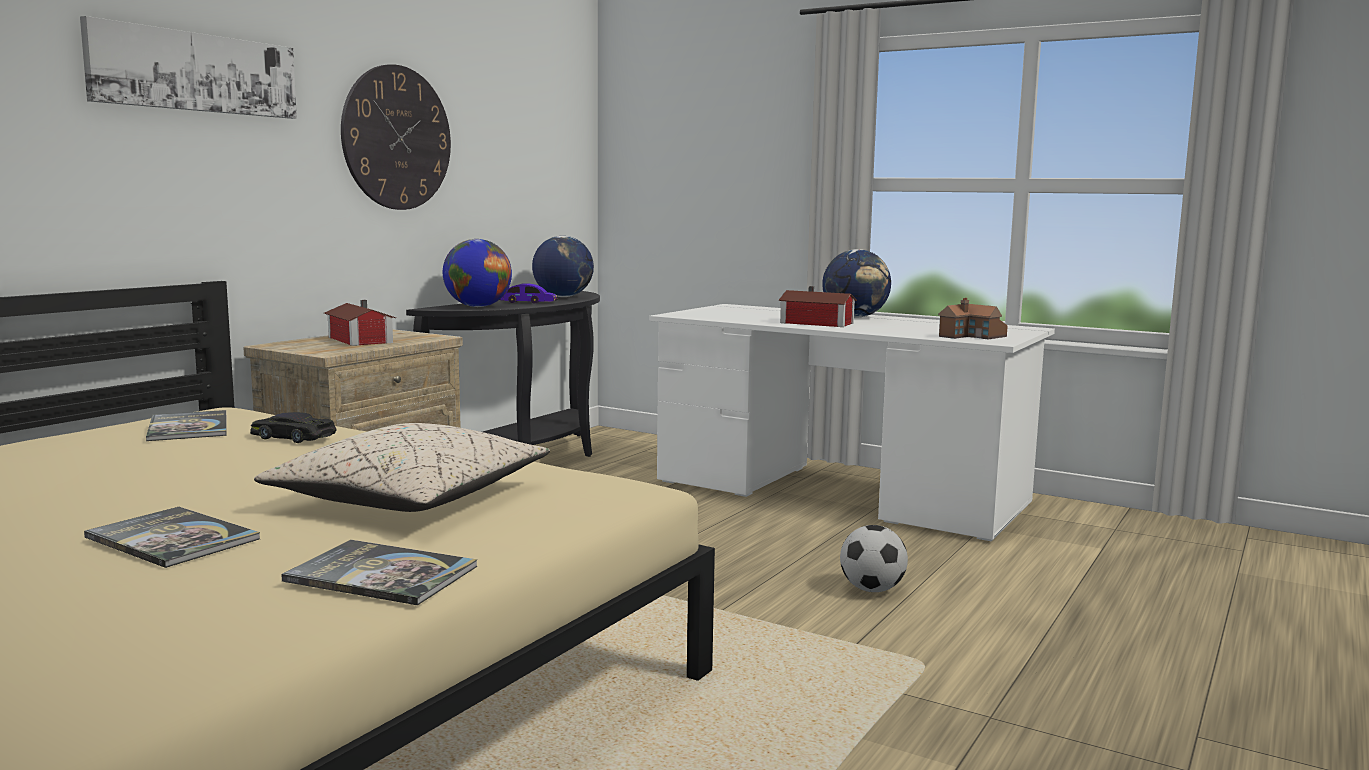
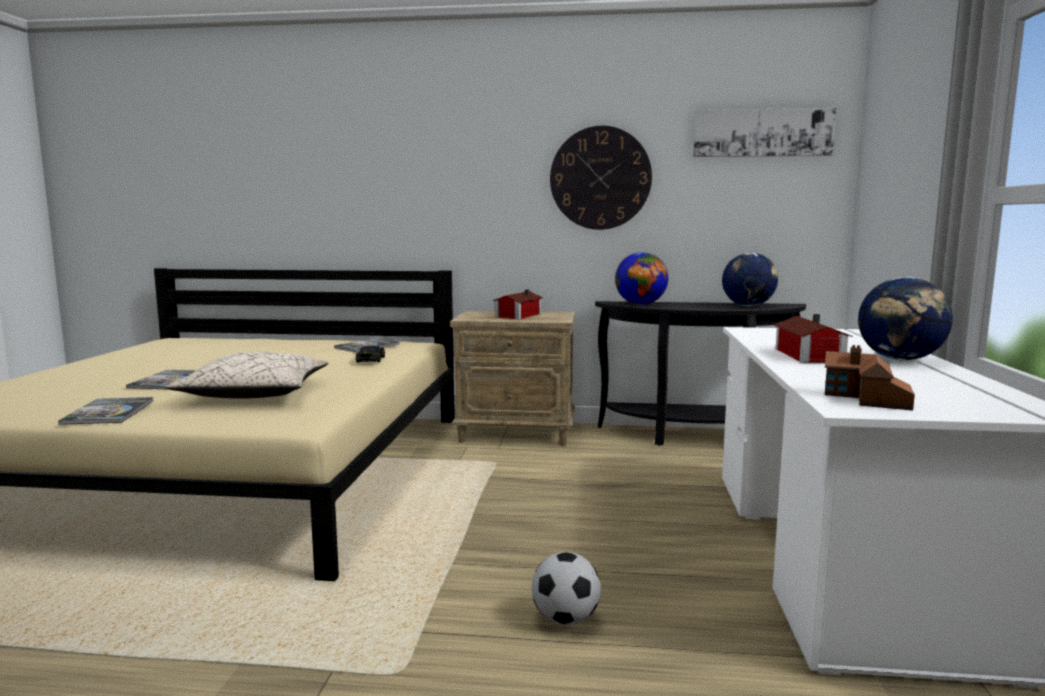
camera: 65 degrees right, 0 degrees up
(195, 72) = (447, 150): picture -> picture (762, 133)
(527, 302) = (693, 306): toy car -> none

